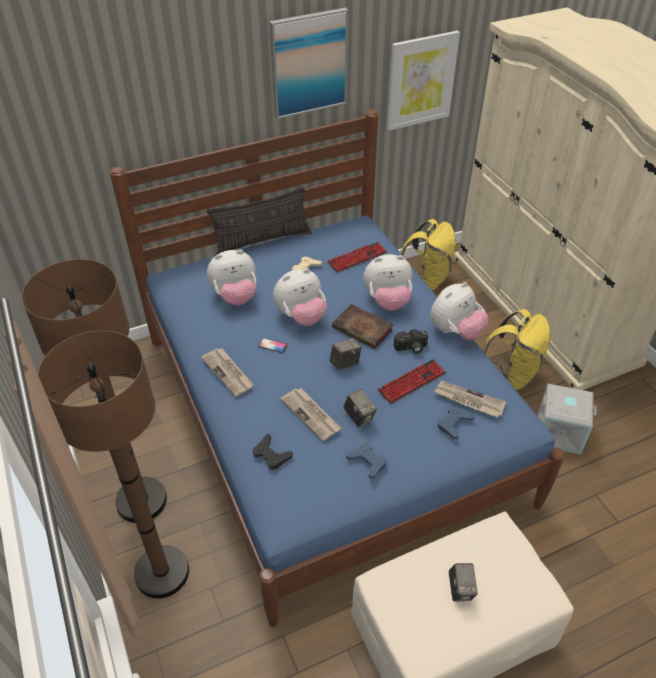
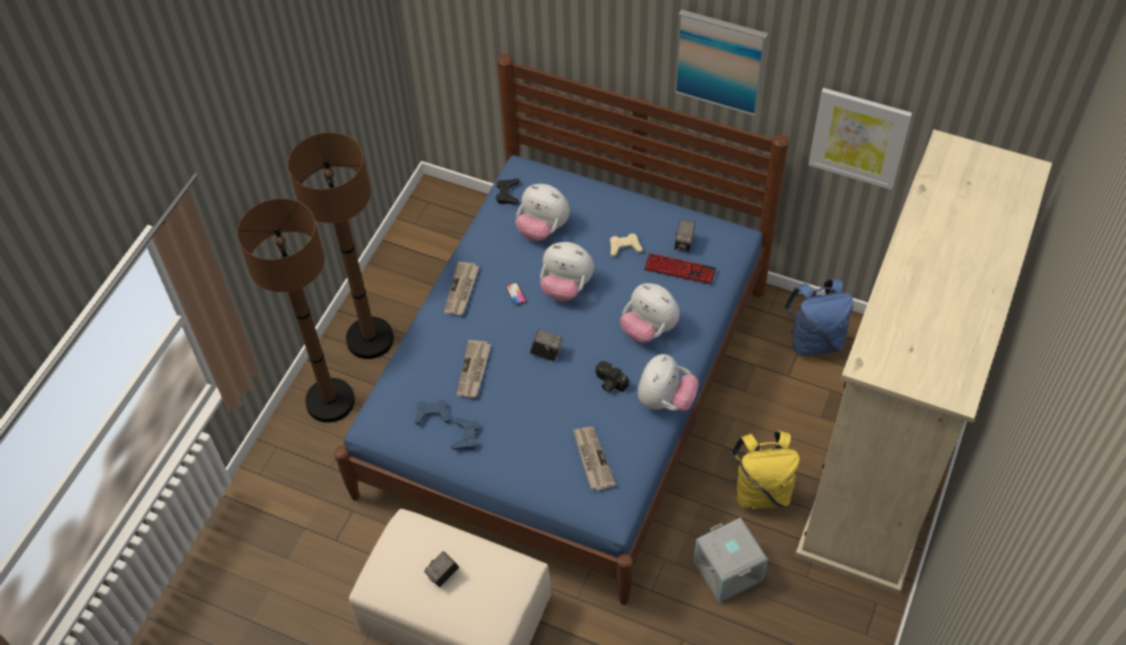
camera: 50 degrees right, 10 degrees up
(262, 241) = (630, 190): pillow -> none
(271, 455) = (415, 375): black game controller -> black game controller (507, 193)
(359, 417) = (502, 401): camera -> camera (684, 243)
(364, 329) = (597, 337): book -> none
(411, 382) = (572, 409): keyboard -> none
(426, 280) = (814, 340): yellow backpack -> blue backpack
(454, 424) = (557, 465): blue game controller -> blue game controller (432, 414)
(455, 331) = (665, 400): plush toy -> plush toy turned 75 degrees counterclockwise

